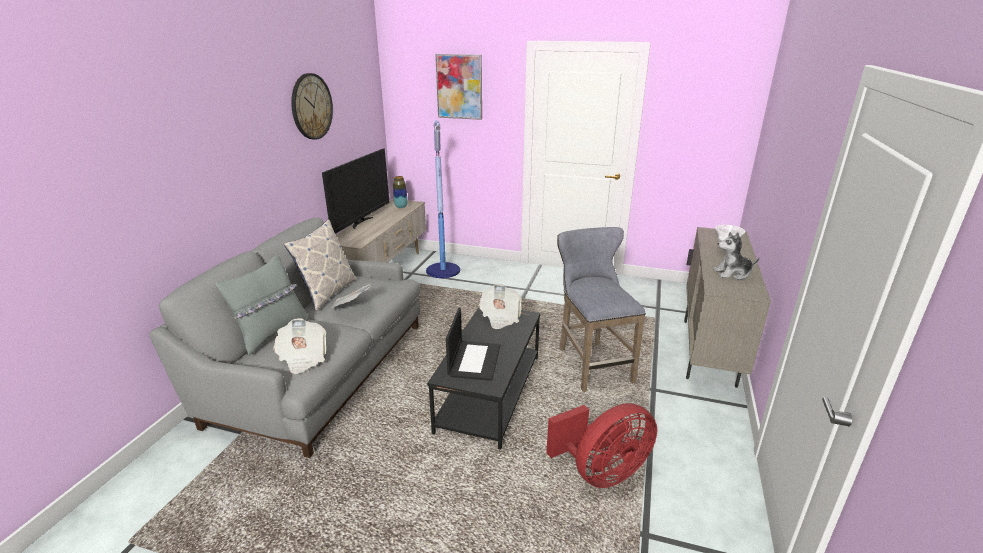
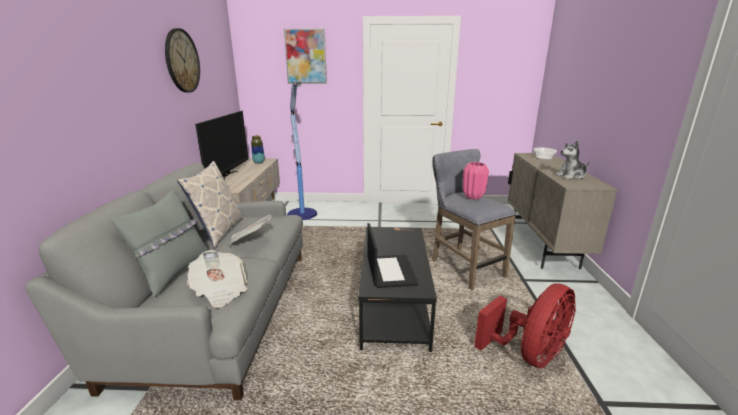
camera: 15 degrees left, 5 degrees down
(500, 317) = (390, 234): newspaper -> none
(602, 286) = (473, 197): none -> pink vase

